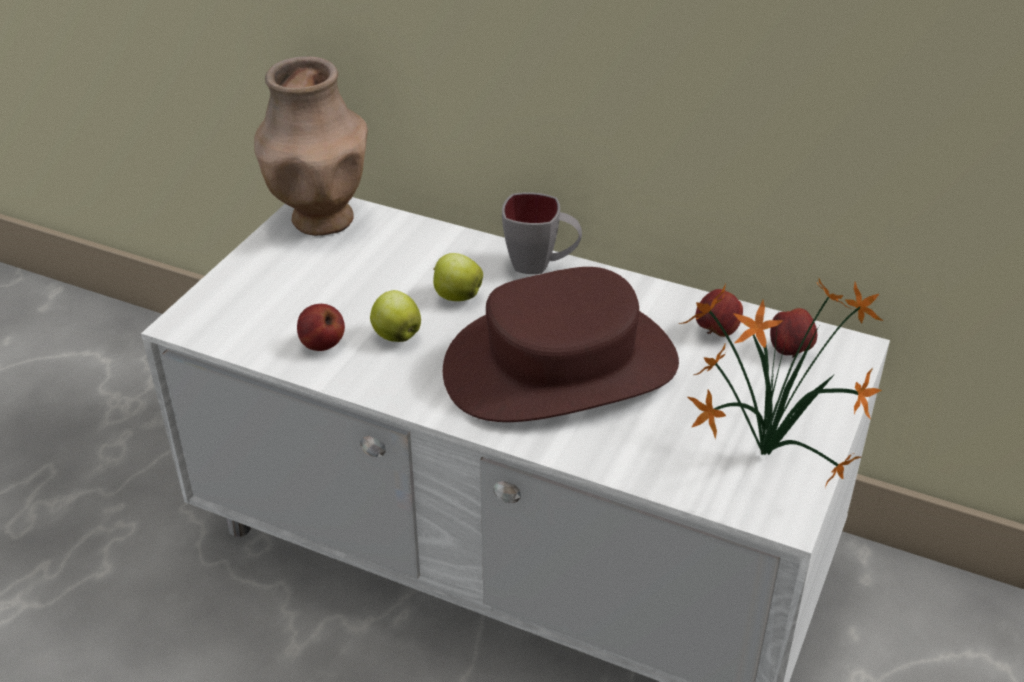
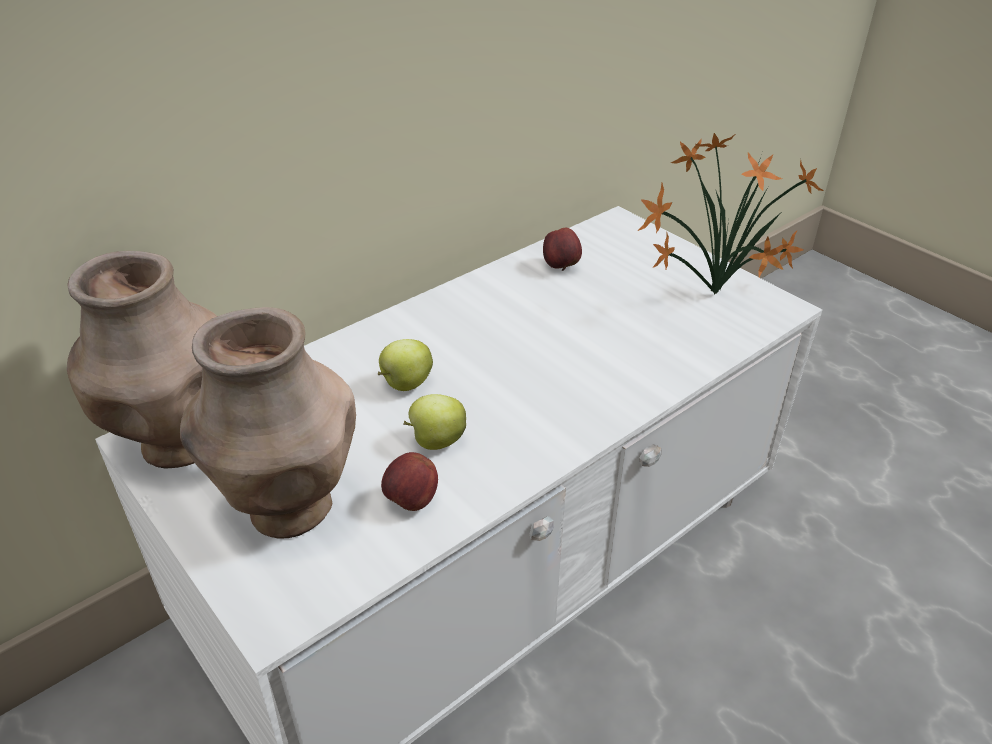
camera: 65 degrees left, 0 degrees up
(283, 292) = (289, 509): none -> brown vase
(541, 265) = (403, 322): grey mug -> none
(560, 367) = (554, 355): brown hat -> none
(790, 351) = (606, 245): apple -> none

